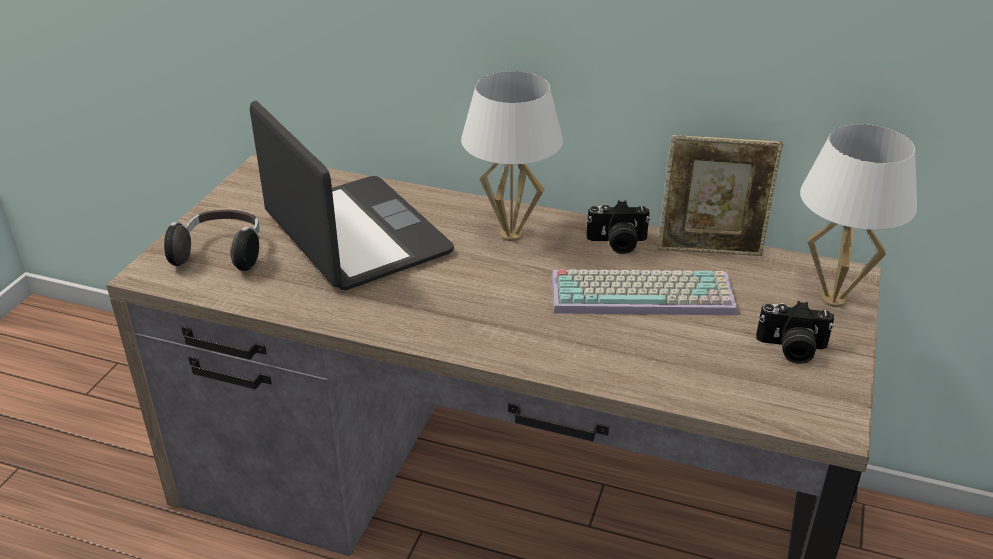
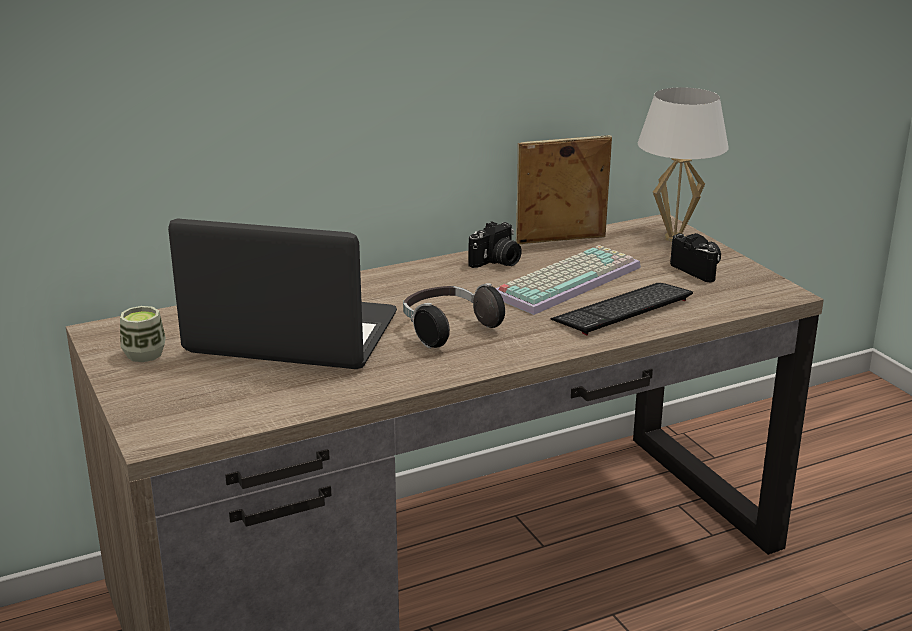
camera: 45 degrees left, 10 degrees down
(222, 254) = (198, 396): headphones -> headphones (447, 330)
(252, 201) = (144, 354): none -> cup
(511, 235) = (414, 287): white table lamp -> none
(636, 351) = (623, 310): none -> keyboard
(710, 250) = (560, 242): picture frame -> picture frame turned 150 degrees counterclockwise
(791, 349) = (699, 270): camera -> camera turned 90 degrees counterclockwise

